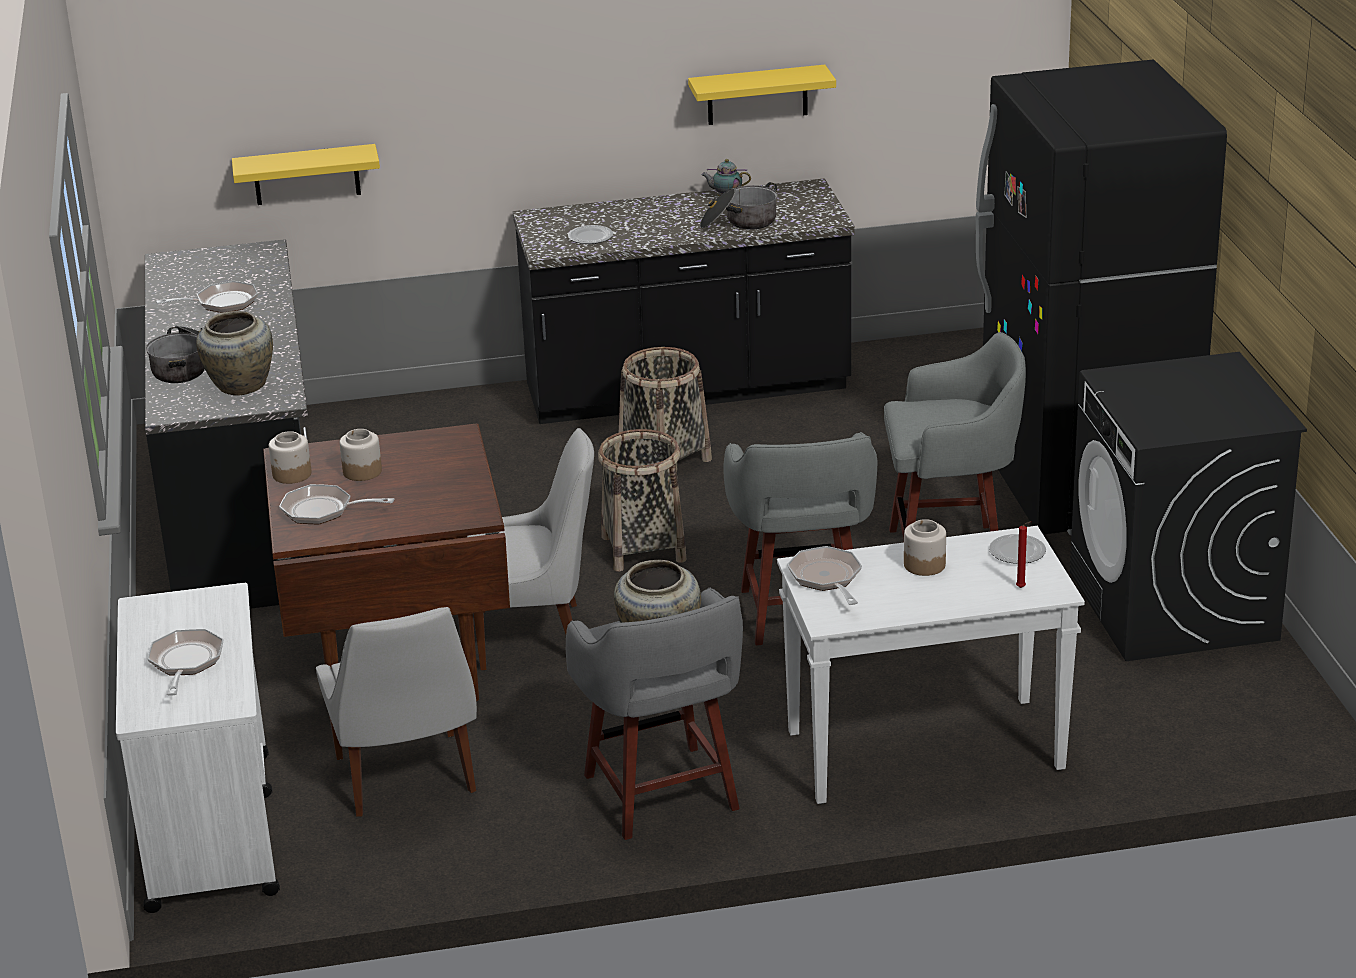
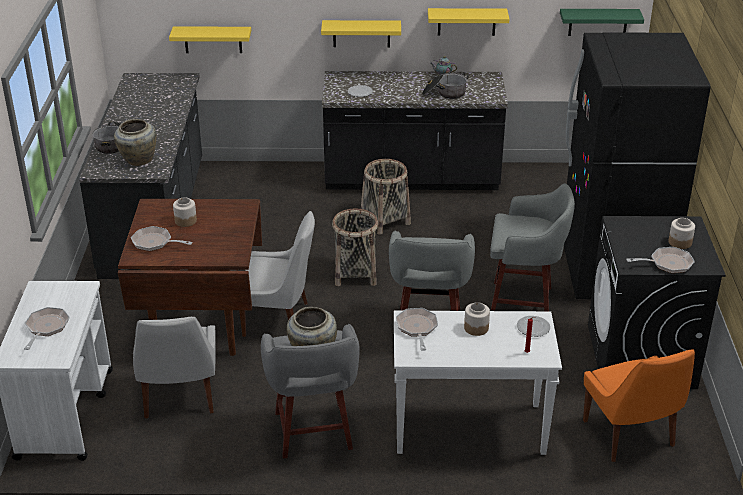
camera: 10 degrees right, 5 degrees up
(221, 303) = (150, 108): frying pan -> frying pan (667, 264)
(292, 474) = (148, 217): jar -> jar (680, 243)
(574, 135) = (361, 33): none -> yellow shelf
(981, 72) = (598, 22): none -> green shelf
(1193, 722) = (630, 436): none -> orange chair

